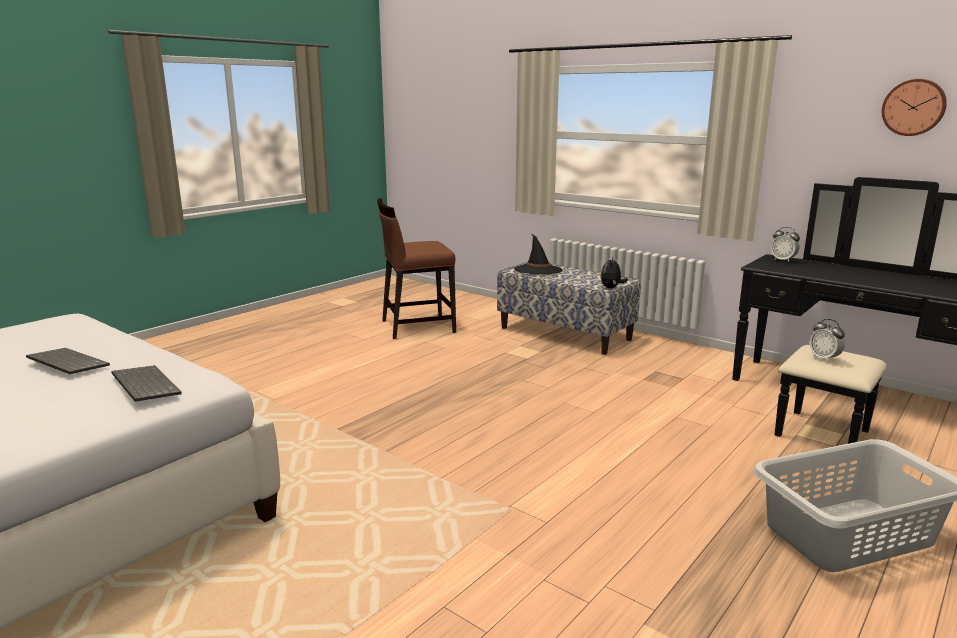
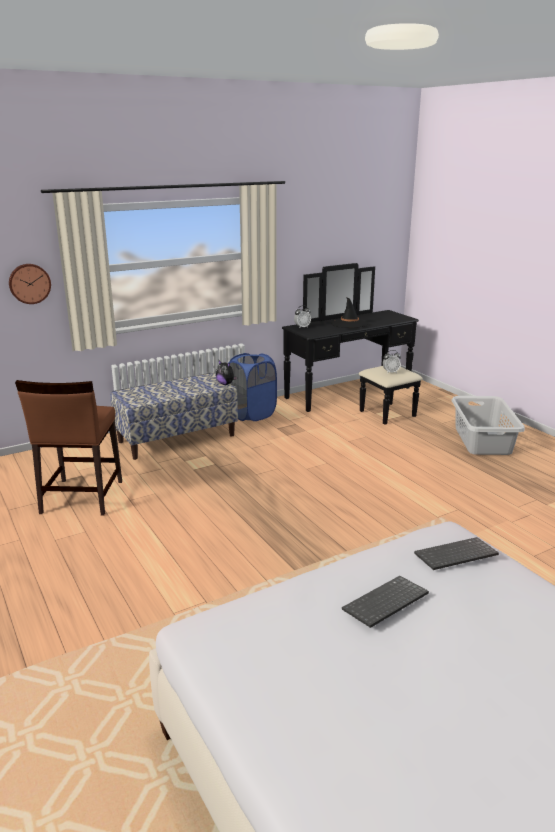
camera: 70 degrees left, 5 degrees up
(538, 270) = (147, 395): black hat -> black hat (349, 324)
(675, 353) = (252, 414): none -> blue laundry basket
(913, 107) = (339, 222): wall clock -> wall clock (29, 283)

